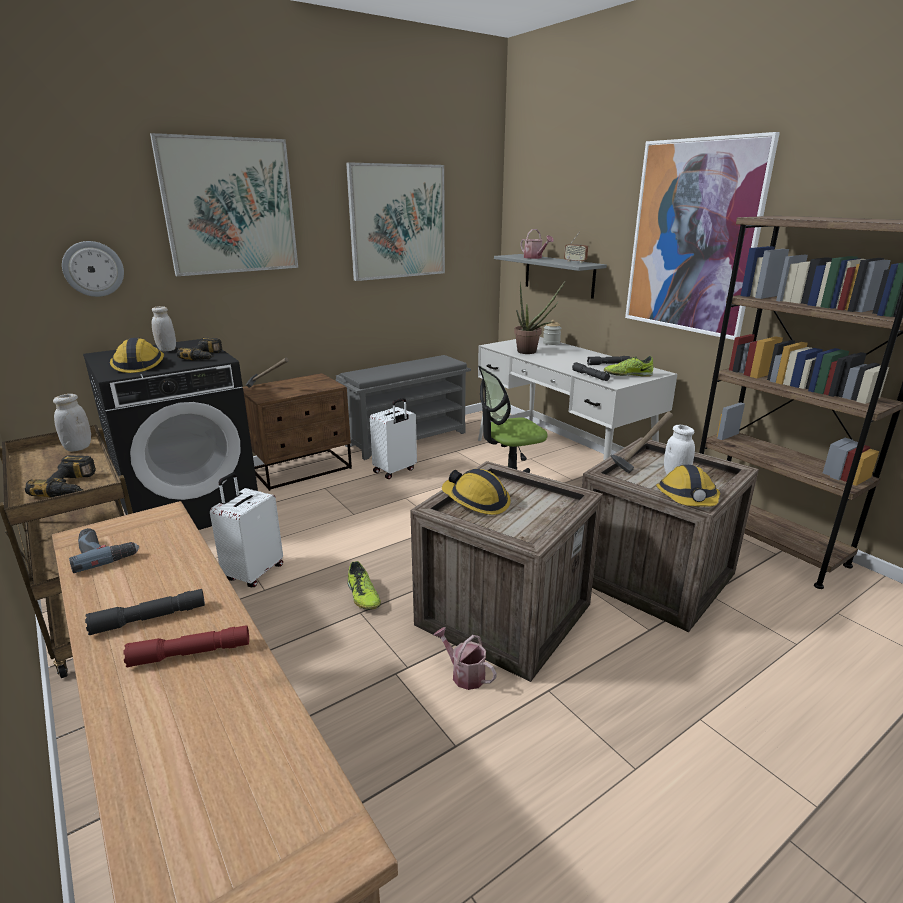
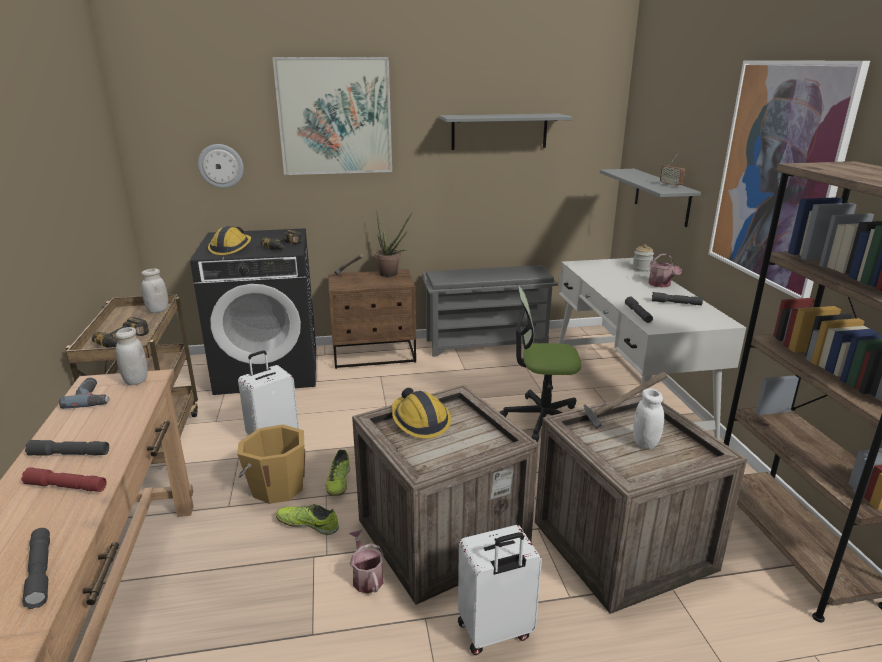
camera: 25 degrees right, 0 degrees up
(167, 350) = (265, 236): white jar -> white jar (136, 380)
(274, 754) = (40, 572): none -> grey flashlight
(298, 619) = (277, 486): none -> orange bucket
(395, 471) = (452, 373): white suitcase -> white suitcase (495, 632)
(397, 222) = (499, 131): picture -> grey shelf
(531, 352) = (607, 276): potted plant -> potted plant (391, 274)
(535, 258) = (637, 176): watering can -> watering can (661, 285)
(627, 375) = (681, 320): shoe -> shoe (308, 524)
(687, 499) = (628, 471): hard hat -> none

